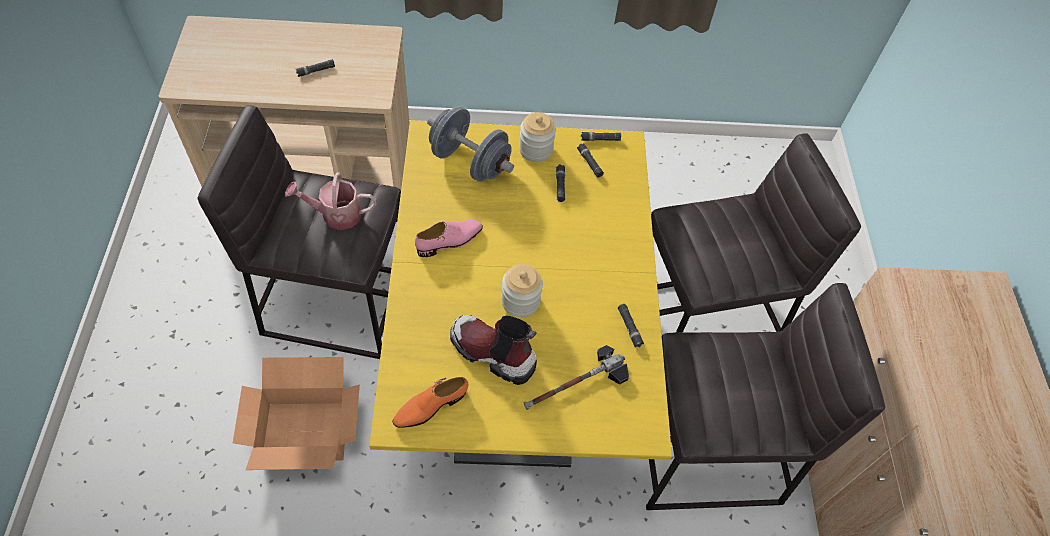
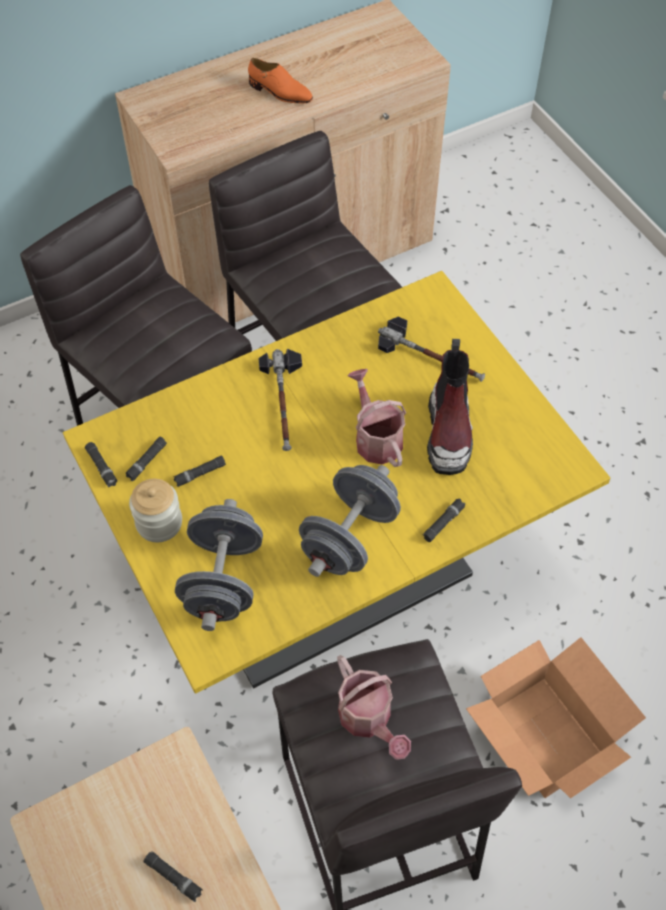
camera: 115 degrees left, 0 degrees up
(430, 406) = (538, 452): orange shoe -> orange shoe (280, 92)
(450, 241) = (349, 537): pink shoe -> grey dumbbell
(520, 301) = (376, 438): jar -> watering can
(591, 260) = (284, 402): none -> hammer
(629, 327) = (340, 342): black flashlight -> black flashlight (443, 523)

